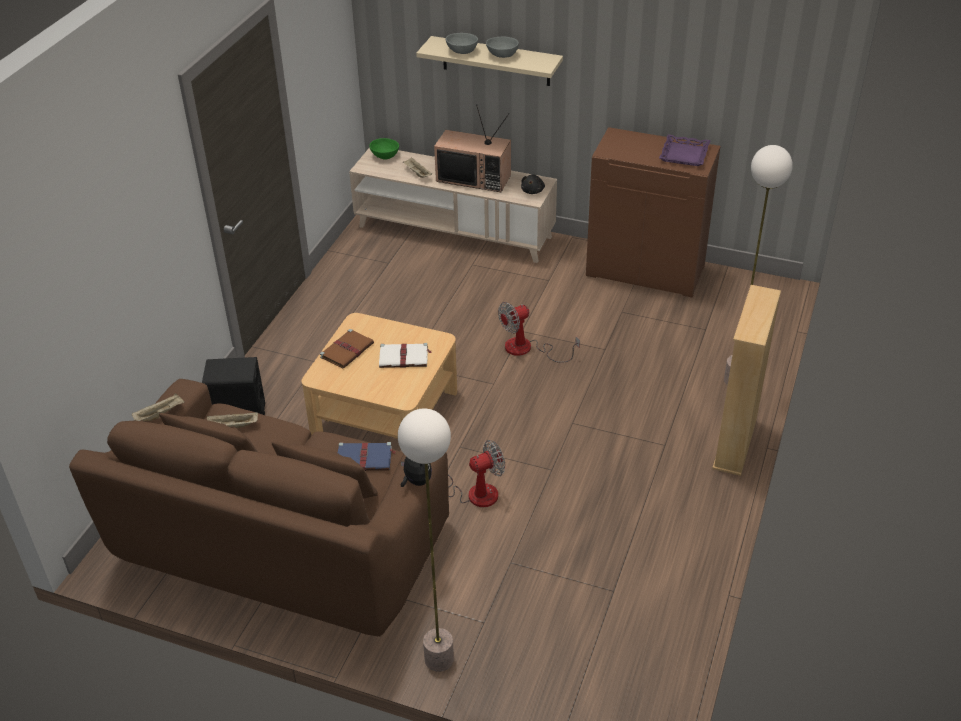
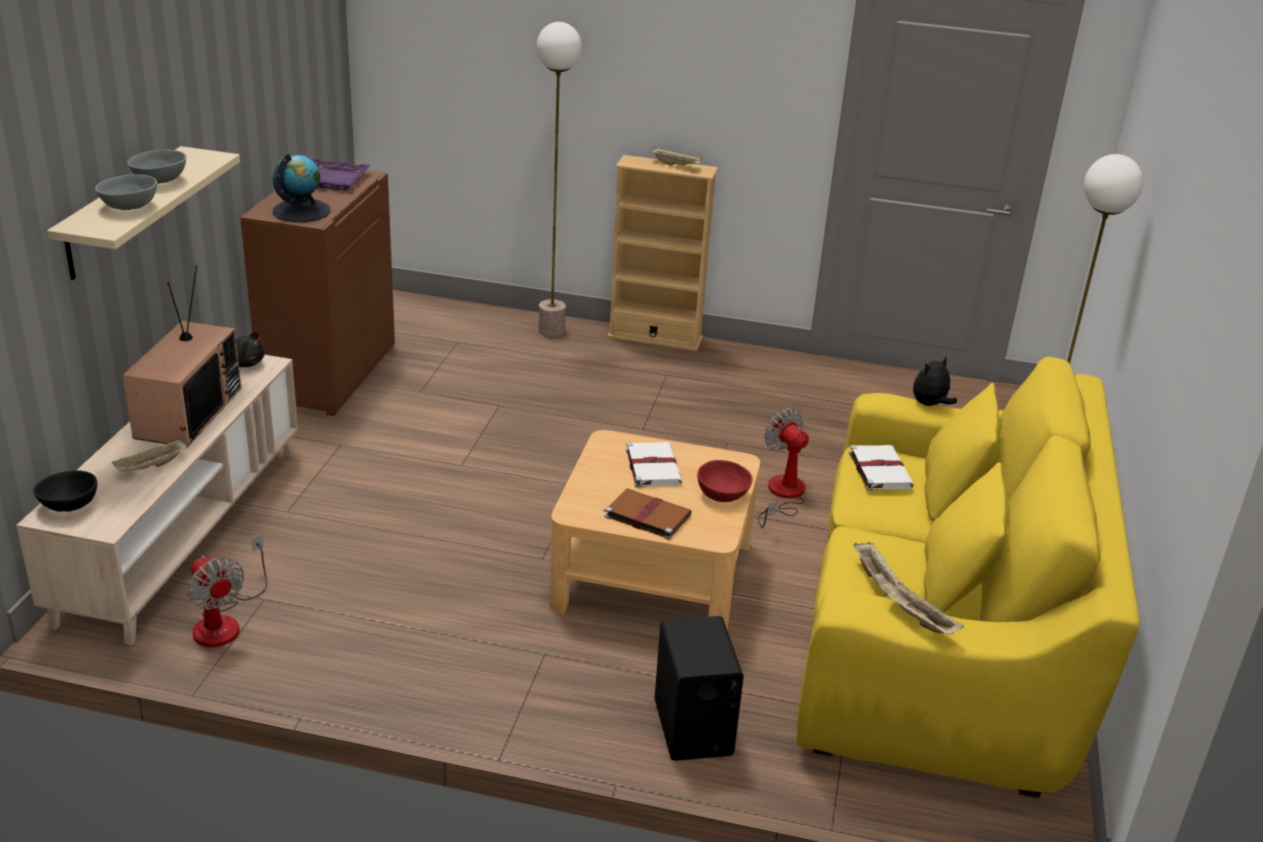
camera: 100 degrees left, 10 degrees down
(282, 546) = (938, 641): brown sofa -> yellow sofa
(365, 385) = (721, 494): none -> red bowl
(365, 459) = (879, 469): blue book -> white book
(384, 156) = (70, 505): green bowl -> black bowl
(527, 349) = (502, 460): fan -> fan (225, 621)
(622, 147) = (301, 211): none -> globe
(759, 318) = (676, 165): none -> beige tray

